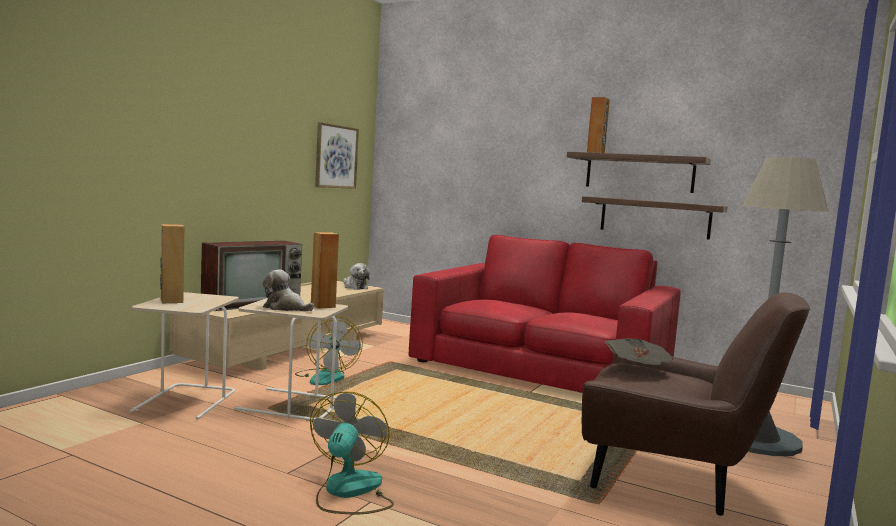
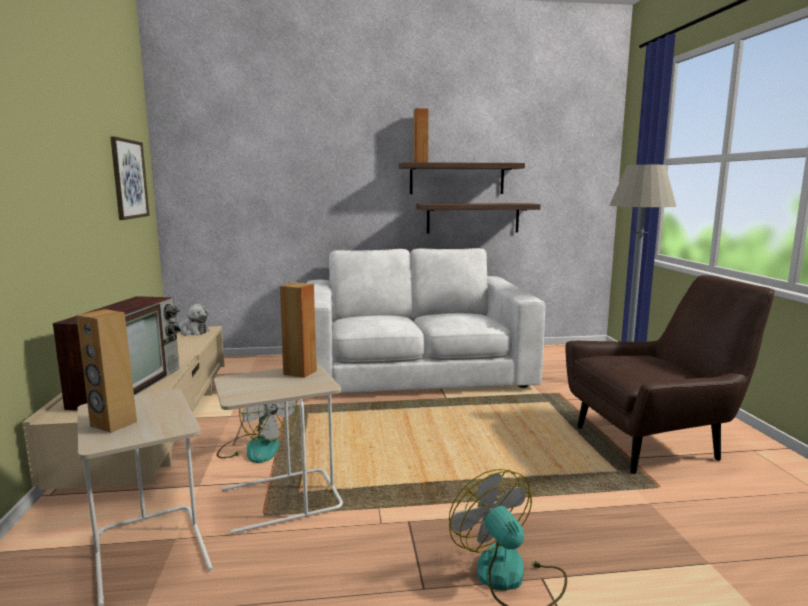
camera: 35 degrees left, 5 degrees up
(285, 308) = (273, 388): plush toy -> none
(543, 368) = (415, 370): red sofa -> white sofa
(638, 370) = (619, 361): newspaper -> none

